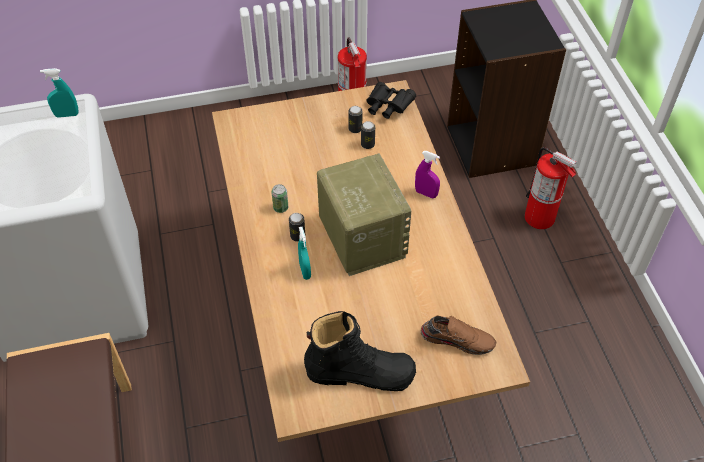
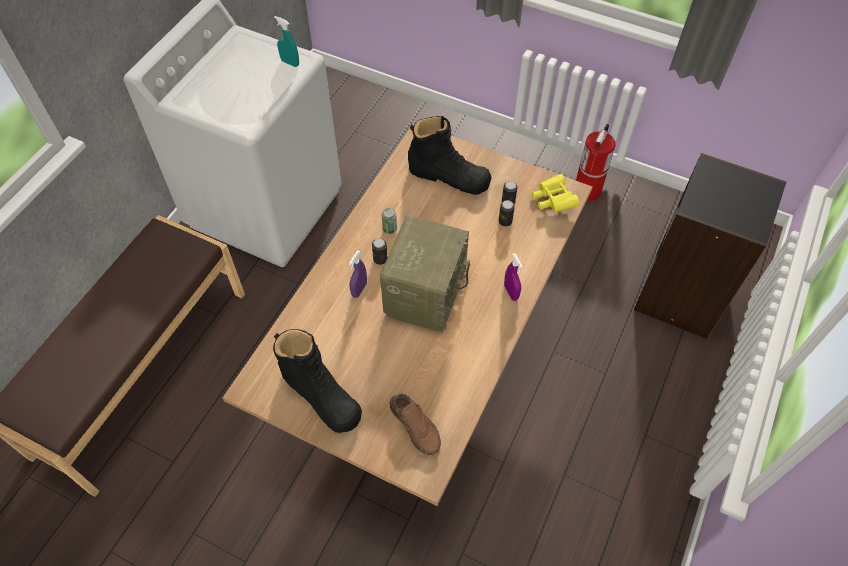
camera: 40 degrees right, 5 degrees up
(287, 137) = (449, 176): none -> black boot
(305, 271) = (359, 289): turquoise spray bottle -> purple spray bottle
(387, 107) = (552, 201): black binoculars -> yellow binoculars
(540, 218) = (664, 385): fire extinguisher -> none

